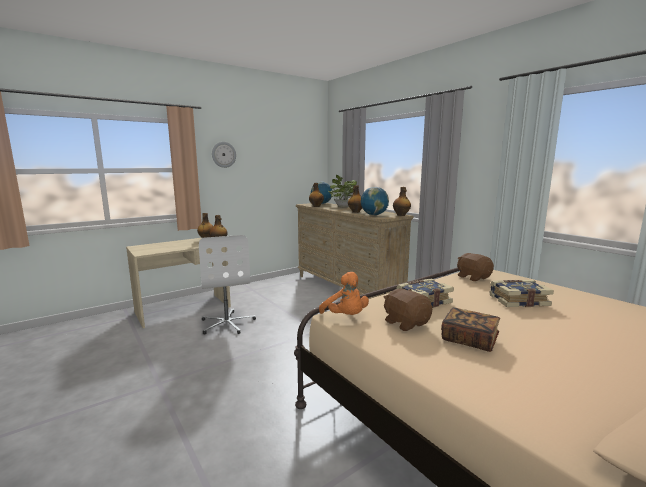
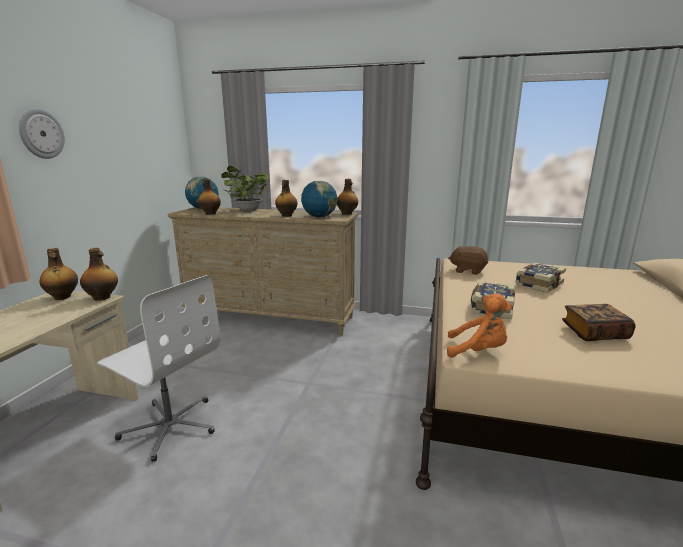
camera: 40 degrees left, 5 degrees up
(406, 323) = (530, 336): brown plush toy -> none

